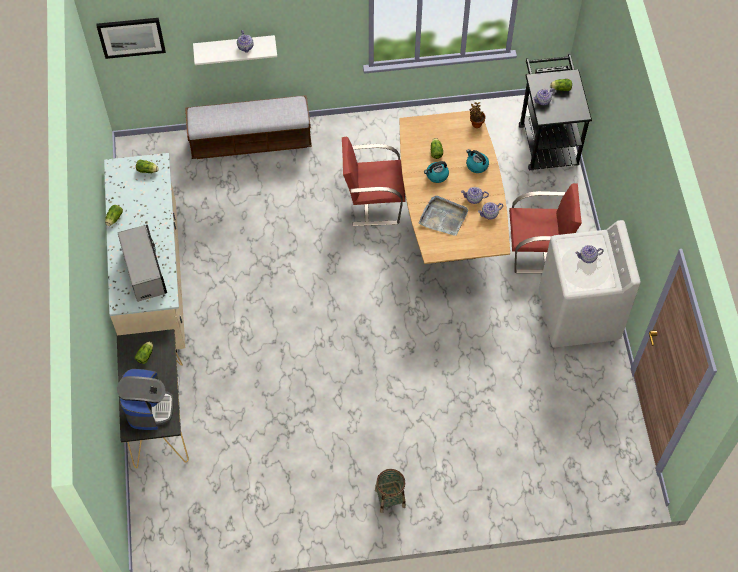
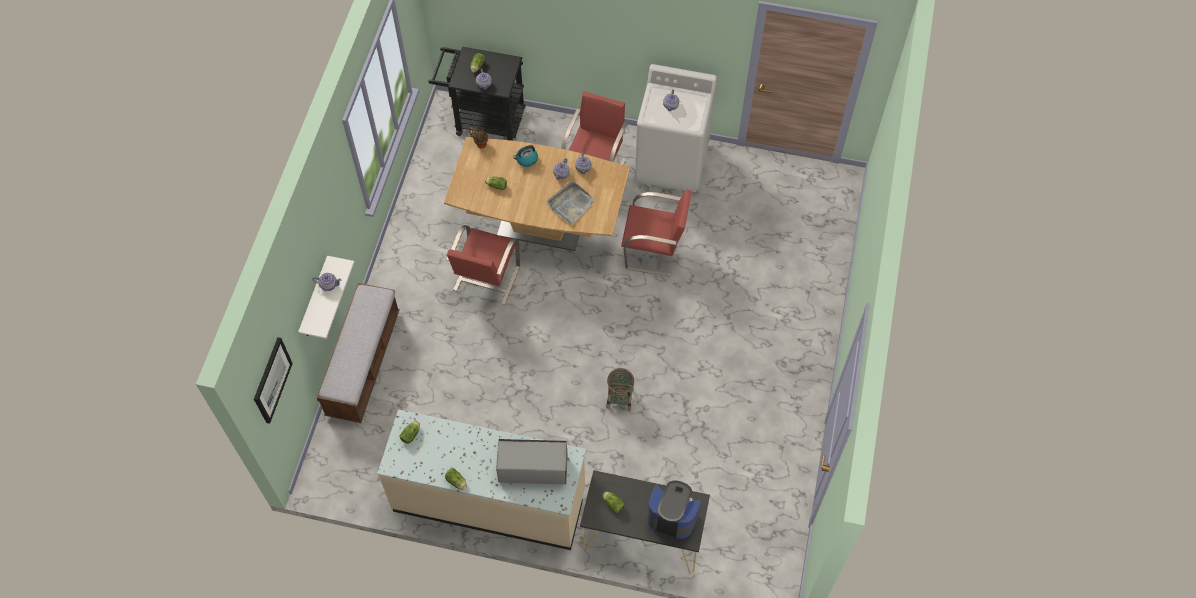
camera: 70 degrees left, 0 degrees up
(390, 498) = (795, 364): basket -> basket (620, 399)
(436, 175) = (523, 194): kettle -> none
(466, 331) = (654, 250): none -> red chair

